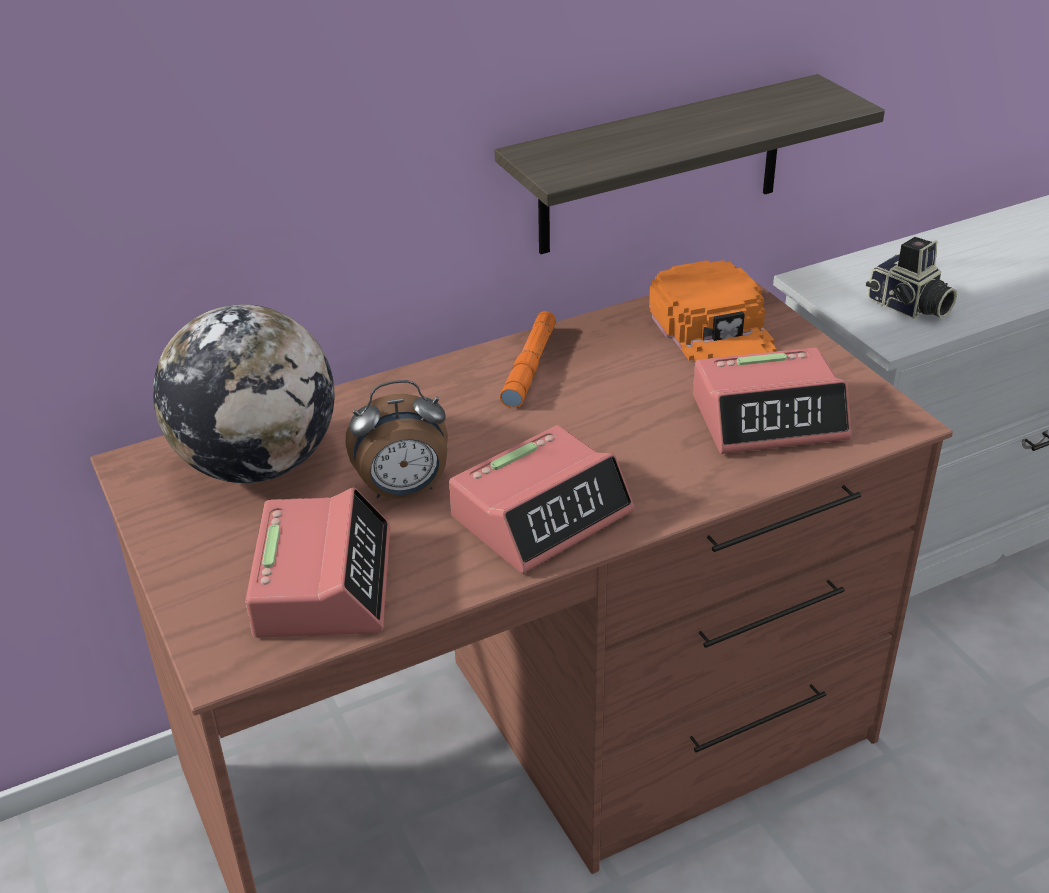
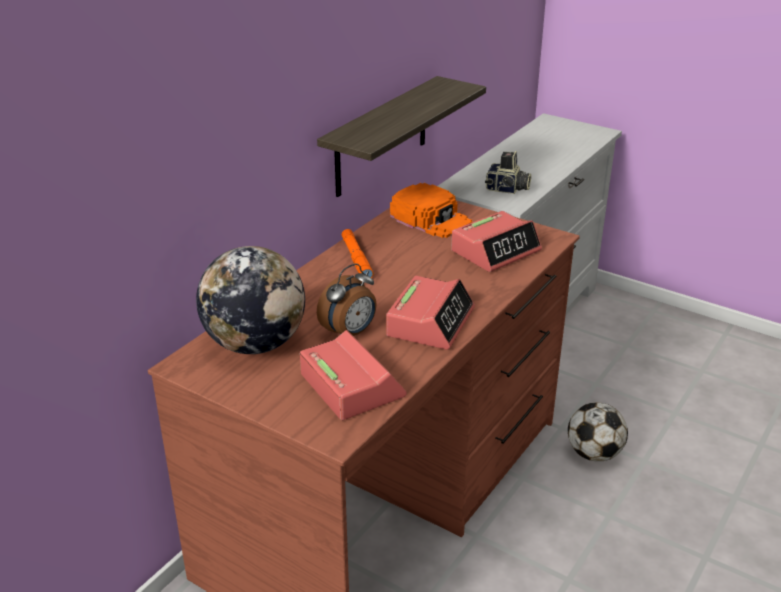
camera: 30 degrees left, 5 degrees down
(916, 824) = (594, 454): none -> football

